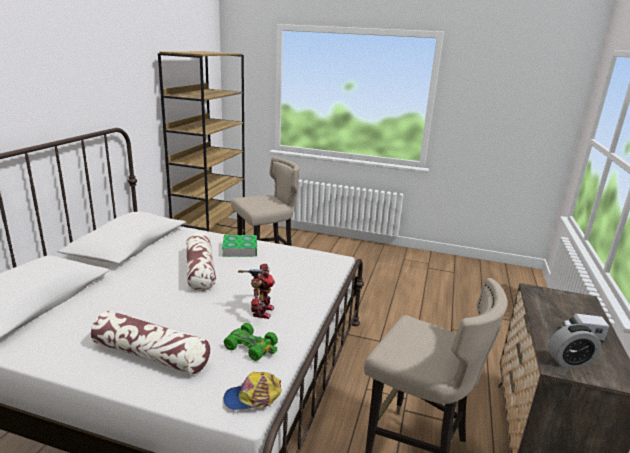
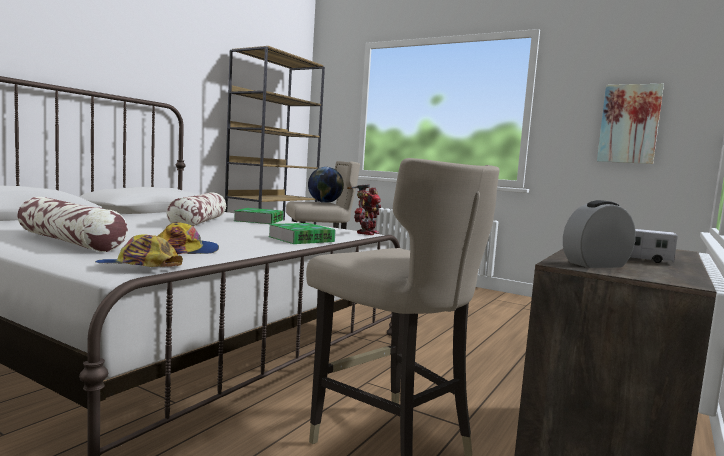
camera: 15 degrees right, 15 degrees down
(252, 347) = (186, 250): green toy car -> cap
(261, 311) = (229, 240): toy robot -> toy robot (366, 233)
(269, 201) = (324, 202): none -> globe
(307, 291) = (301, 239): none -> book
(511, 121) = (629, 124): none -> picture
(569, 361) = (595, 265): alarm clock -> alarm clock turned 150 degrees clockwise

